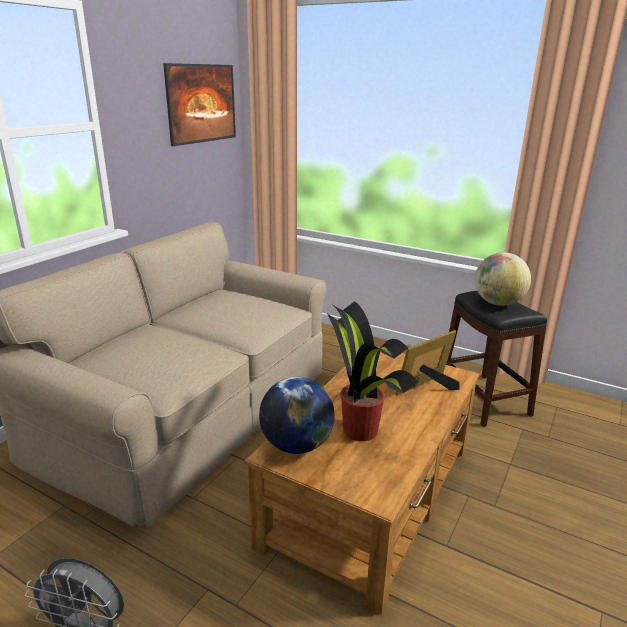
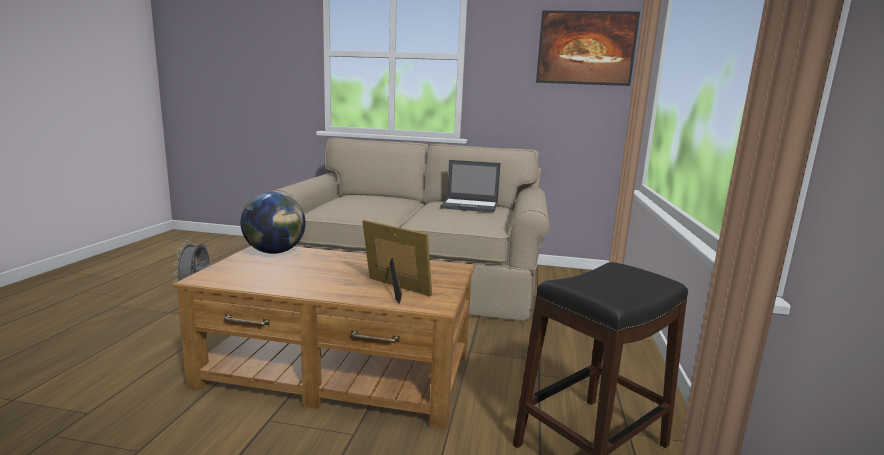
camera: 70 degrees right, 10 degrees down
(224, 302) = (470, 206): none -> laptop
(359, 429) = (303, 268): potted plant -> none
(498, 303) = (611, 280): globe -> none

